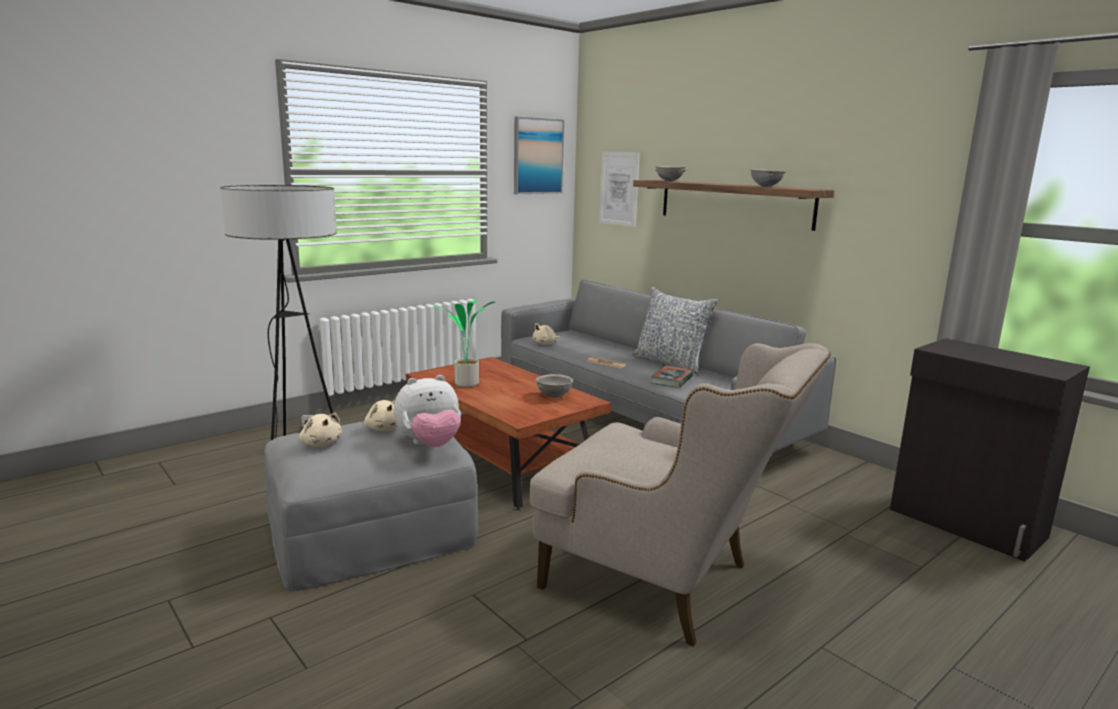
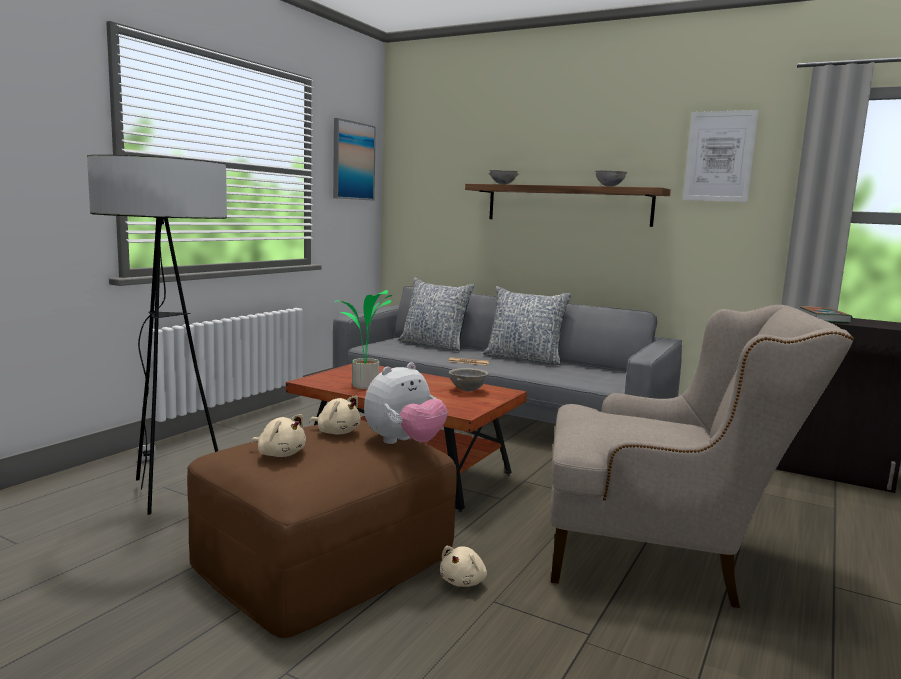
camera: 20 degrees left, 5 degrees down
(371, 532) = (324, 558): grey ottoman -> brown ottoman
(545, 344) = (388, 350): beige plush toy -> beige plush toy (464, 581)
(597, 341) = (434, 345): none -> pillow
(619, 188) = (437, 195): picture -> picture (719, 156)
(672, 380) = (545, 371): book -> book (824, 318)

